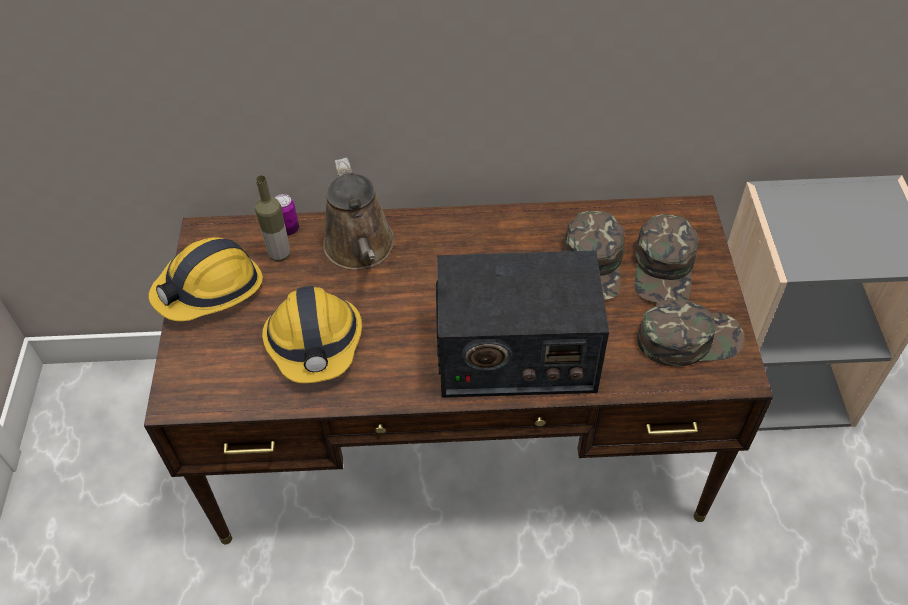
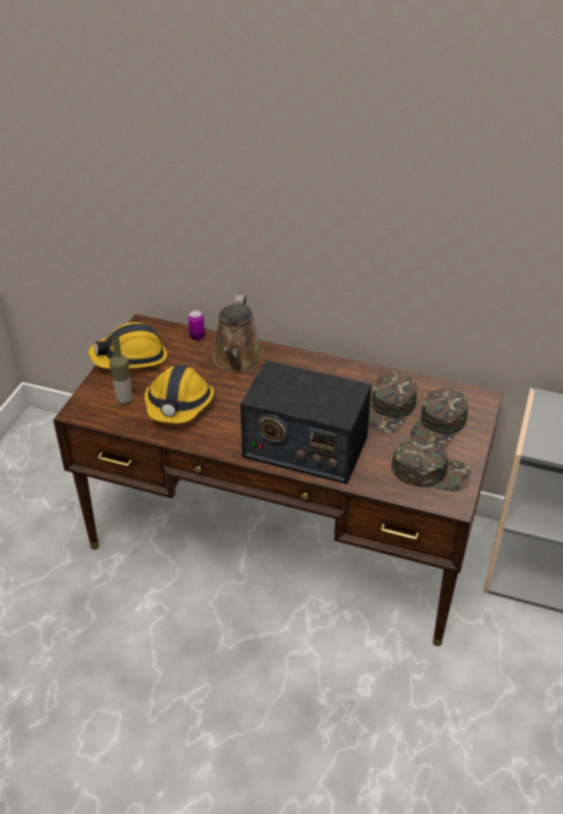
camera: 20 degrees right, 10 degrees down
(279, 254) = (184, 349): bottle -> bottle (124, 400)

